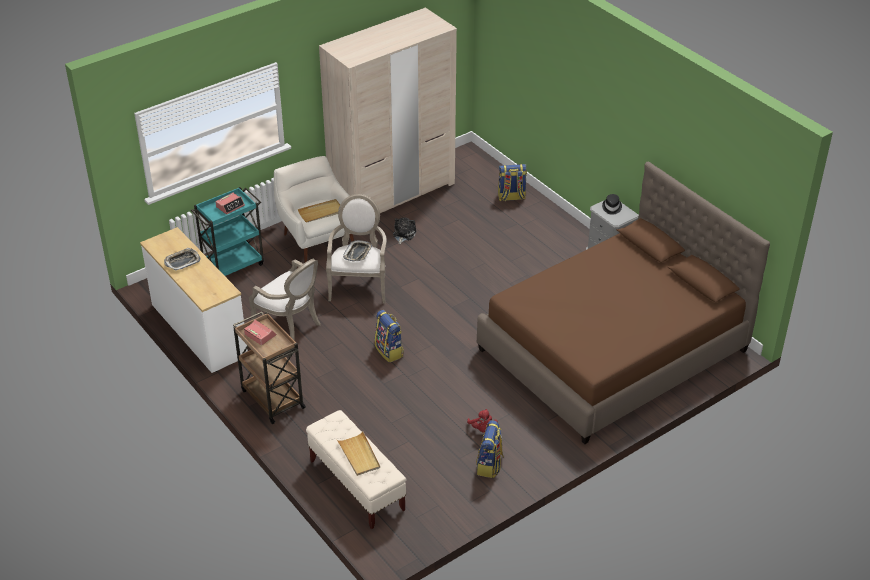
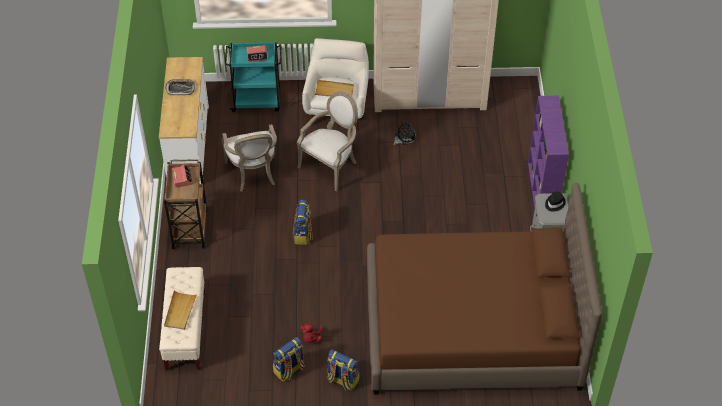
camera: 35 degrees right, 10 degrees up
(358, 253) = (327, 141): tray -> none
(511, 197) = (521, 145): backpack -> backpack (342, 380)
(563, 223) = (542, 191): none -> purple bookcase

